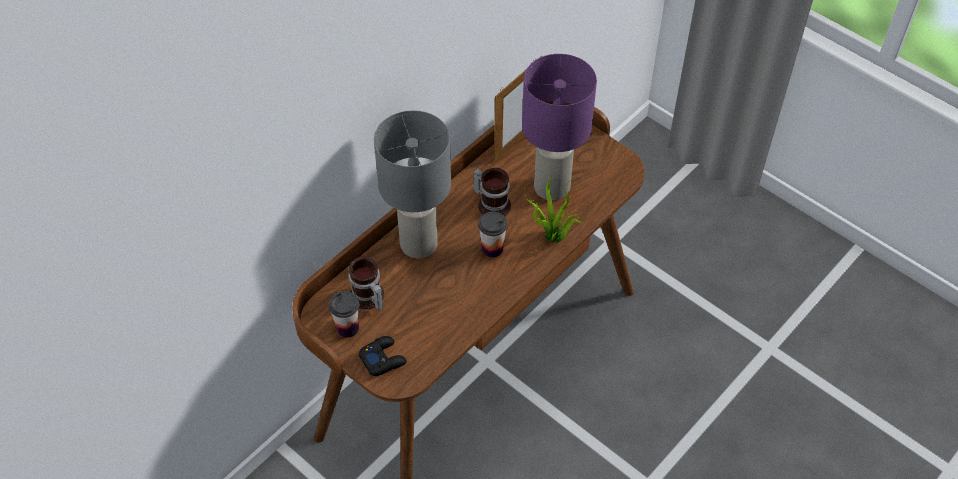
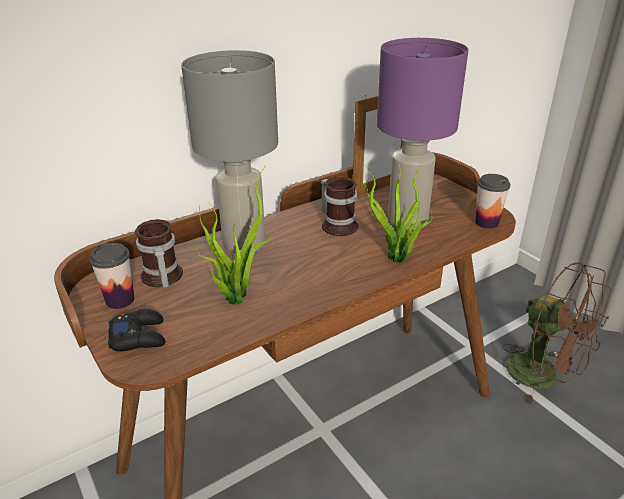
camera: 15 degrees right, 20 degrees down
(437, 304) = (235, 295): none -> potted plant
(492, 248) = (323, 258): cup -> cup (486, 223)
(681, 261) = (543, 376): none -> brown fan

